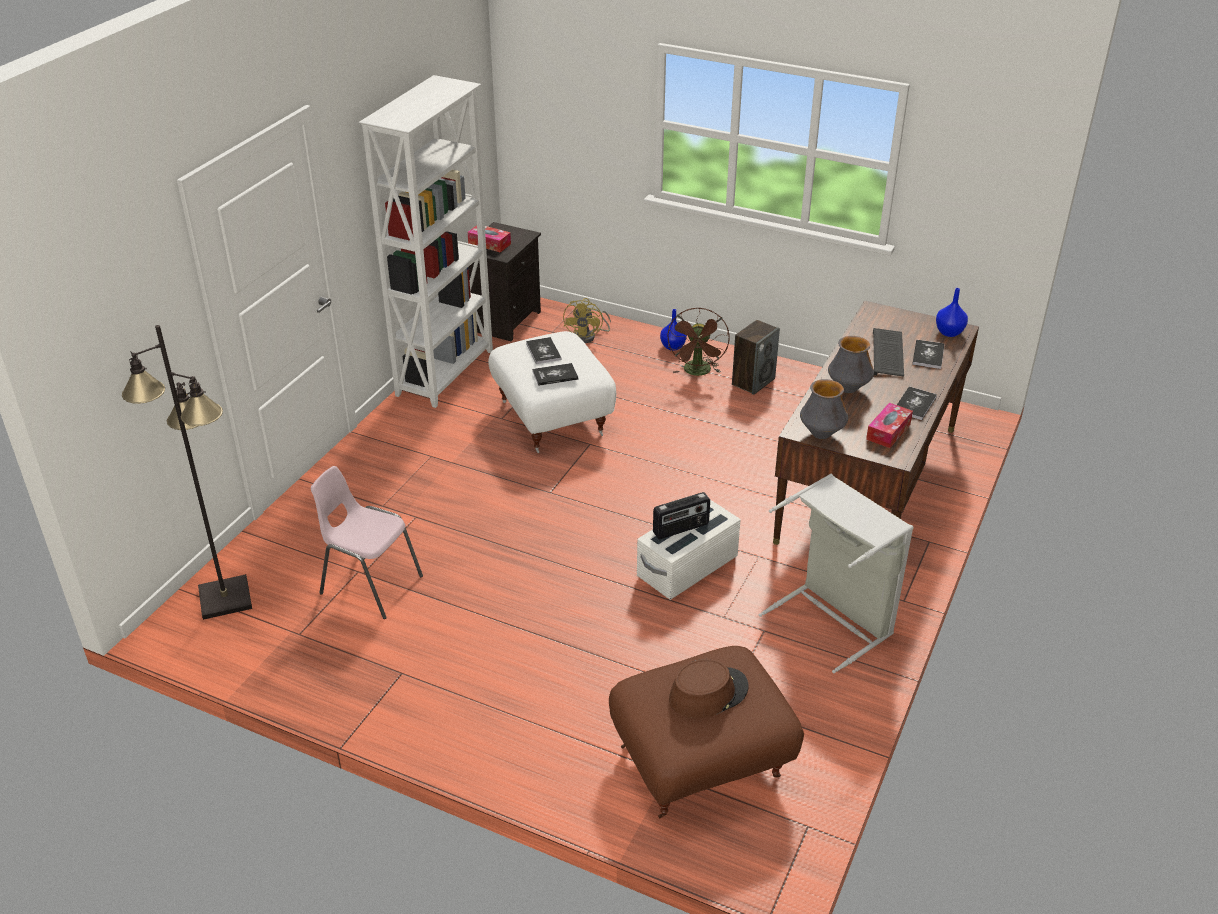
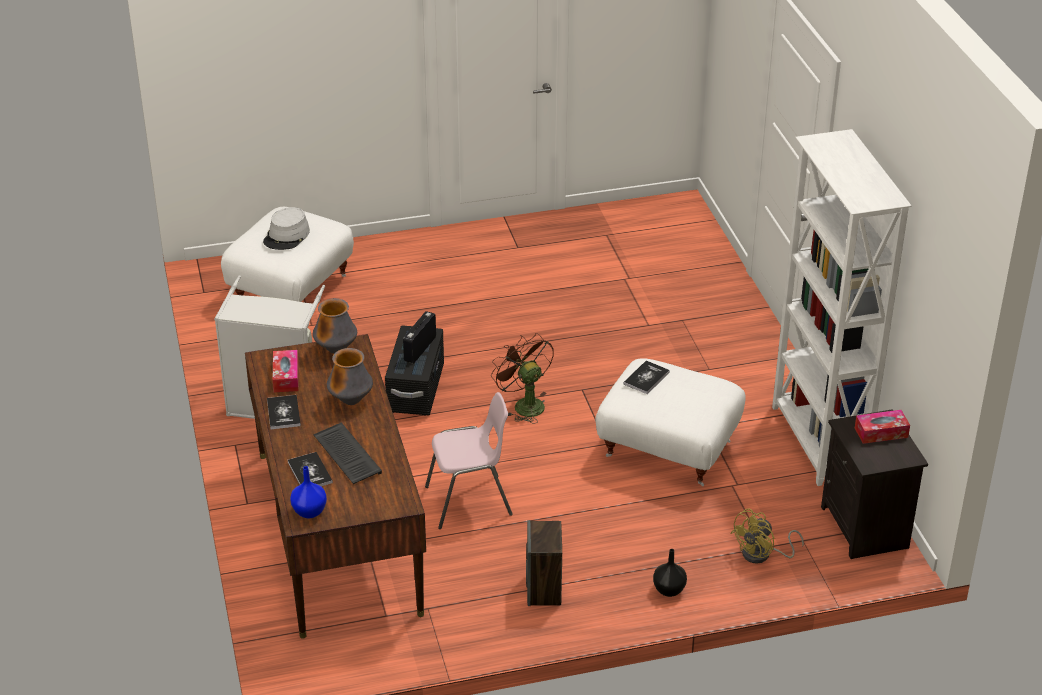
camera: 140 degrees right, 0 degrees up
(224, 598) = (681, 228): black floor lamp -> none
(370, 585) = (609, 275): pink chair -> pink chair (470, 502)
(543, 351) = (688, 394): book -> none
(588, 336) = (762, 555): yellow fan -> yellow fan turned 105 degrees counterclockwise
(673, 346) = (669, 590): blue vase -> black vase
(687, 567) = (416, 388): white storage box -> black storage box
(698, 372) = (607, 571): brown fan -> brown fan (524, 404)
(701, 764) = (290, 290): brown ottoman -> white ottoman
(708, 693) = (287, 236): brown hat -> grey hat

